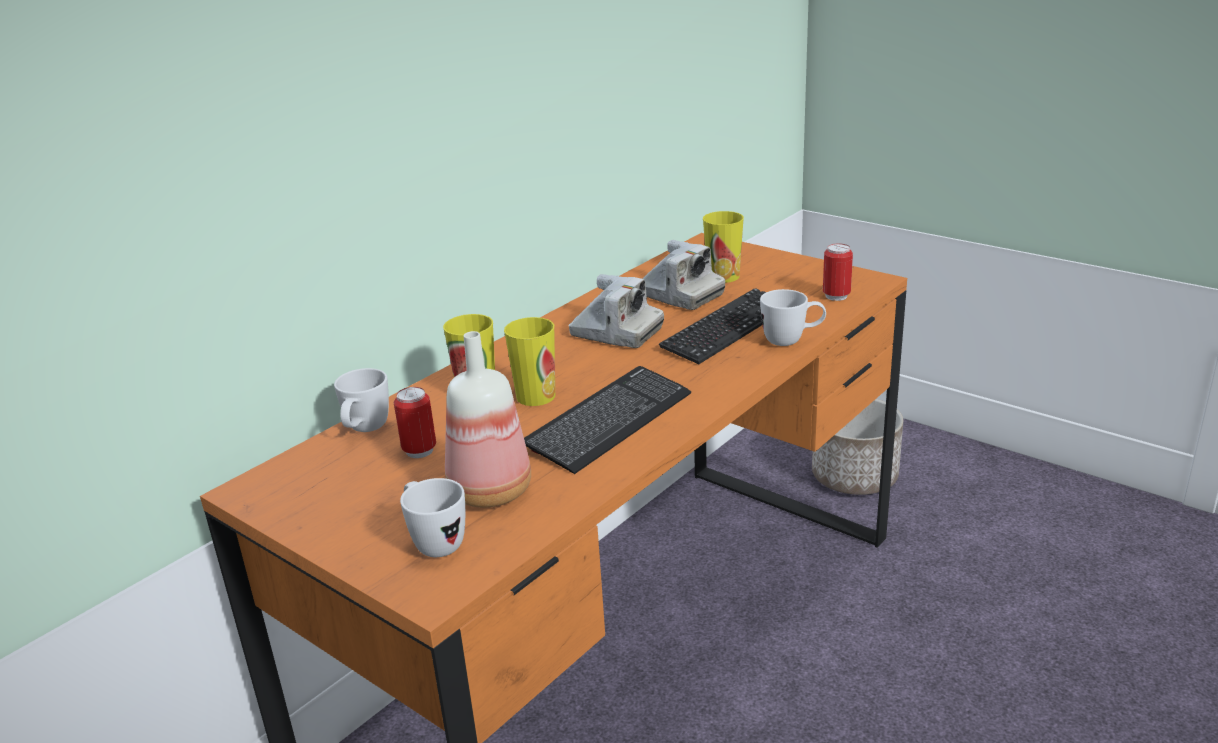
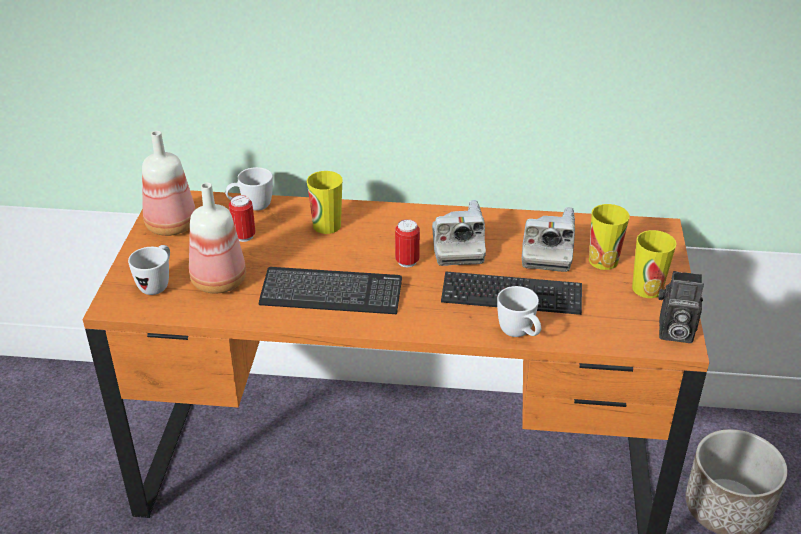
camera: 55 degrees right, 10 degrees up
(311, 501) = (170, 225): none -> bottle
(536, 396) = (340, 250): cup -> cup (647, 288)
(836, 296) = (626, 332): can -> can (407, 261)
(855, 278) = (673, 332): none -> camera

